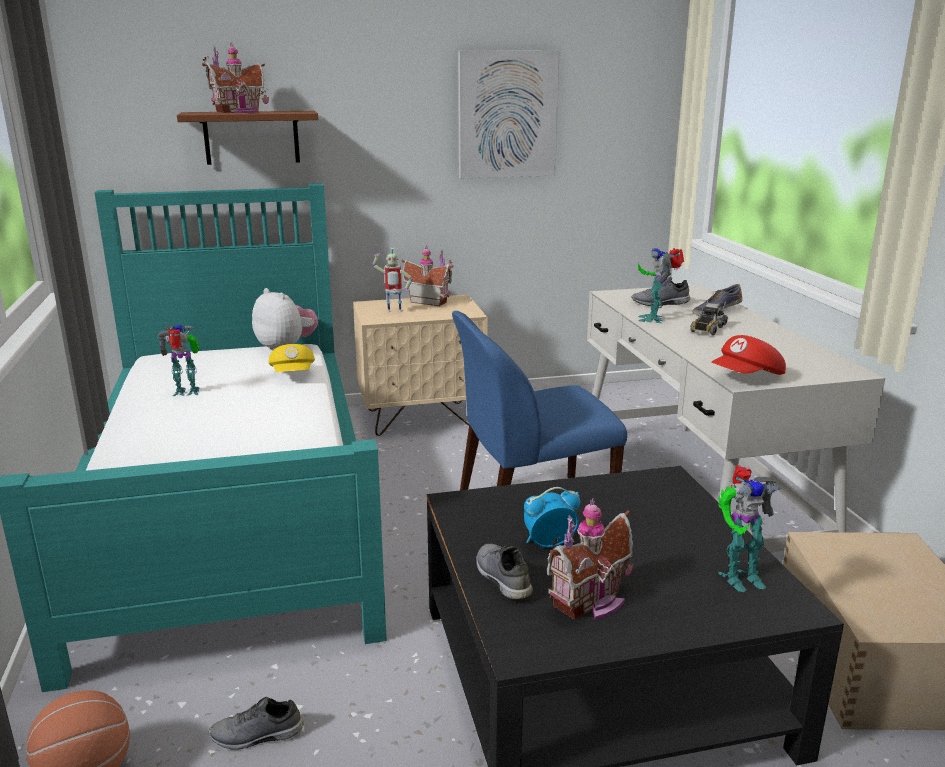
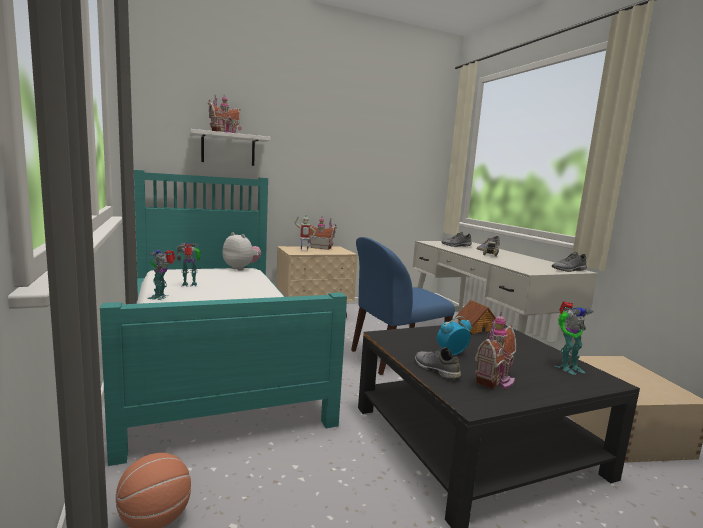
camera: 10 degrees left, 10 degrees down
(251, 137) = (228, 149): brown shelf -> white shelf
(256, 736) = (273, 486): grey shoe -> grey shoe (569, 270)
(293, 375) = (252, 279): yellow cap -> none
(507, 115) = (365, 151): picture -> none
(629, 484) = (475, 328): none -> toy house
(654, 319) = (459, 250): toy robot -> toy robot (160, 297)
(747, 378) = (531, 270): red cap -> none

